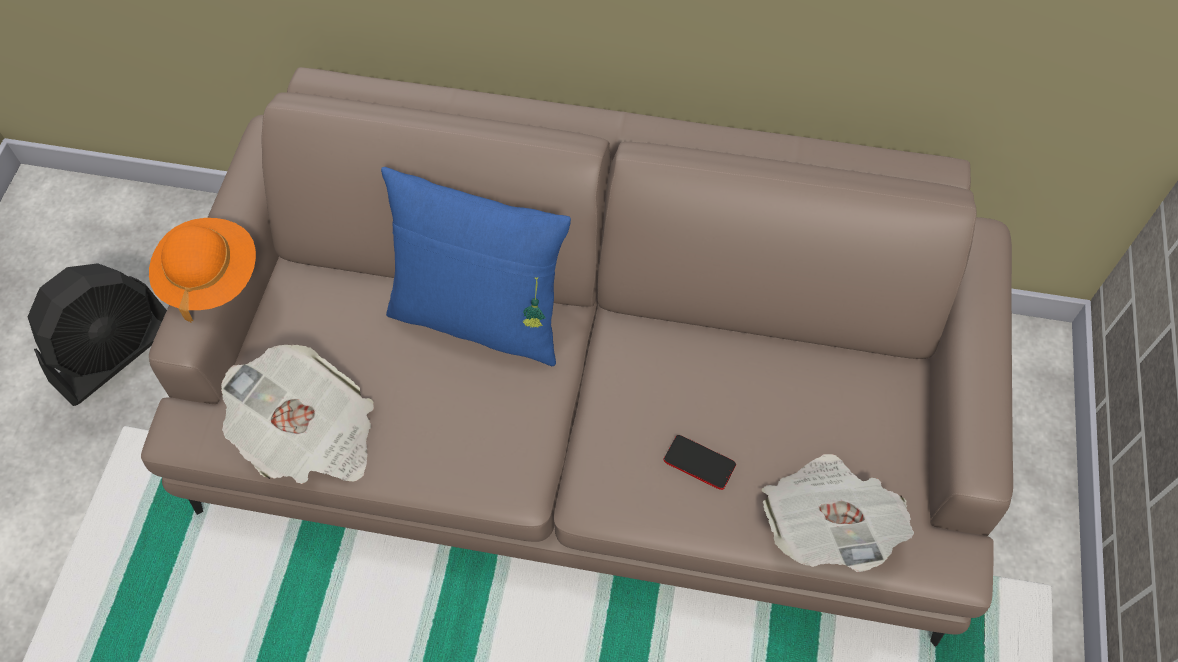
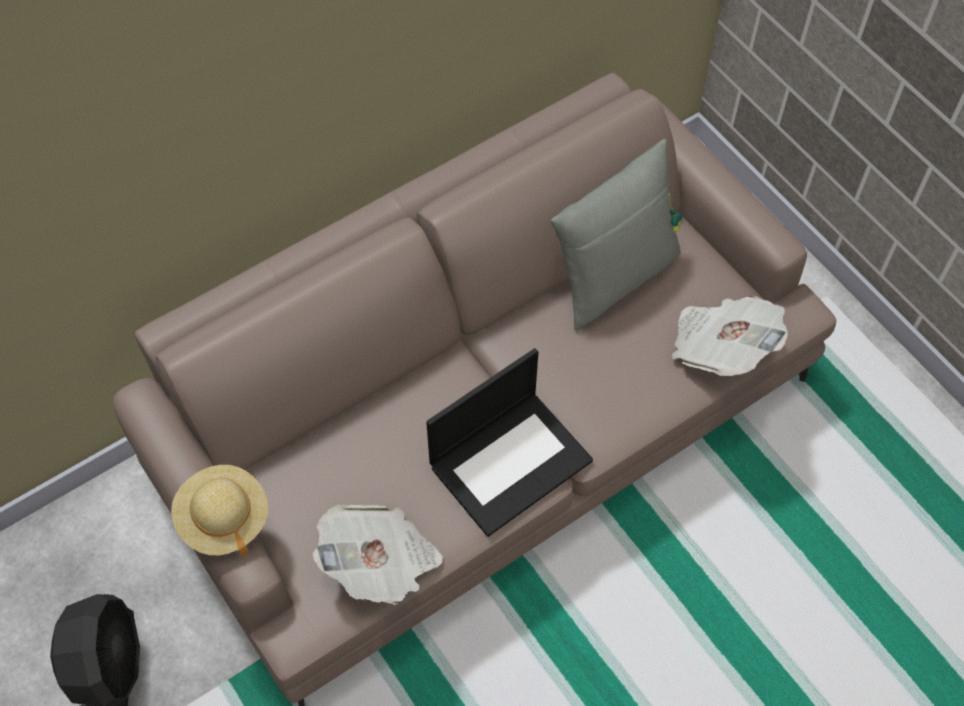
camera: 45 degrees left, 0 degrees up
(210, 278) = (223, 519): orange hat -> beige hat
(479, 318) = (402, 404): blue pillow -> none
(512, 449) = (511, 461): none -> laptop
(699, 463) = (622, 374): phone -> none
(792, 368) = (613, 277): none -> grey pillow

